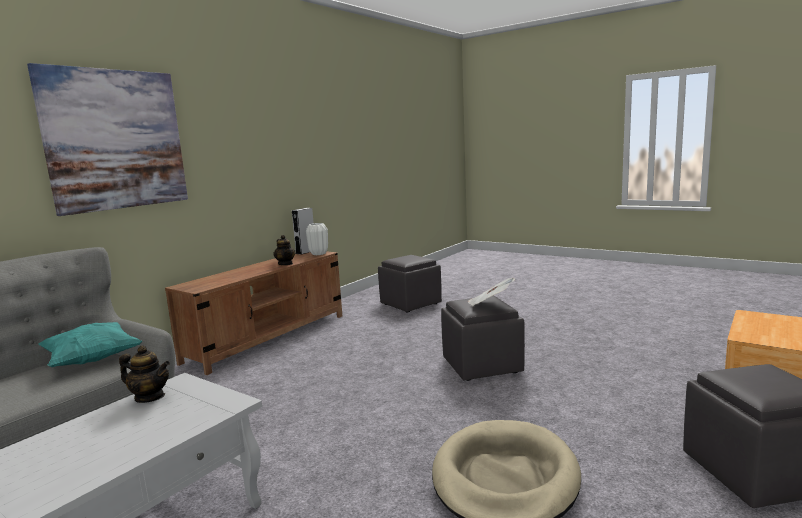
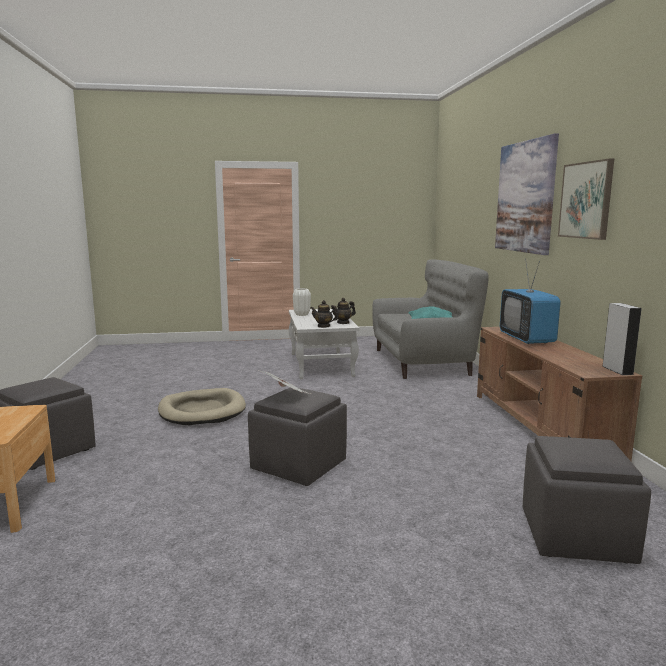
camera: 135 degrees right, 0 degrees up
(225, 142) = (586, 200): none -> picture
(238, 275) = (526, 339): none -> television
(285, 264) = (548, 353): teapot -> teapot (324, 326)
(318, 254) = (589, 371): white vase -> white vase (302, 315)

